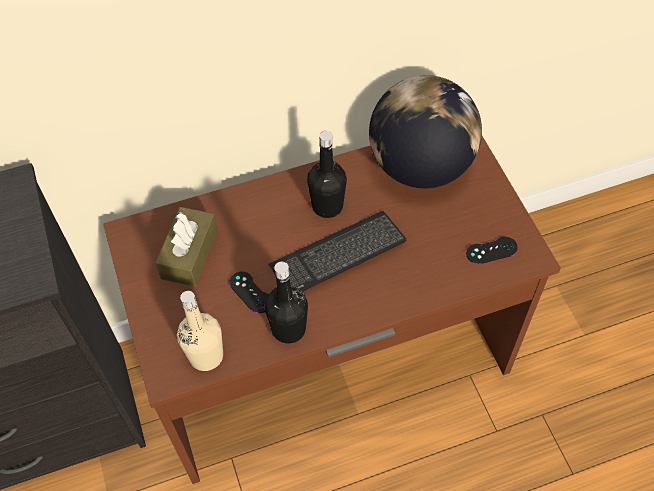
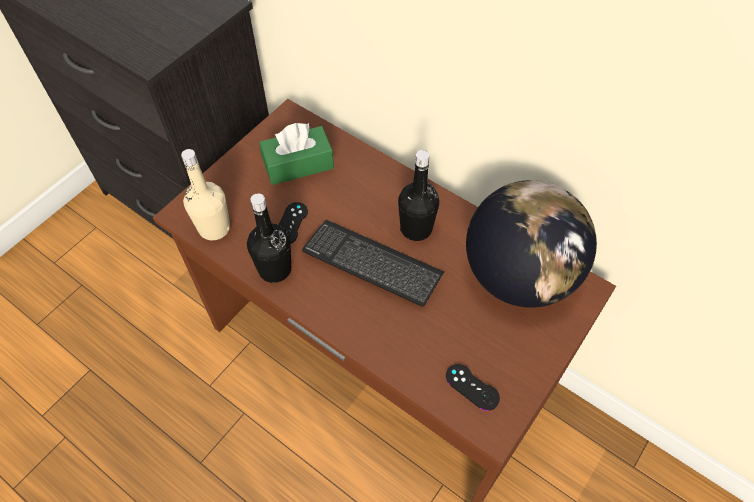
camera: 55 degrees right, 0 degrees up
(189, 254) = (298, 164): brown tissue box -> green tissue box

